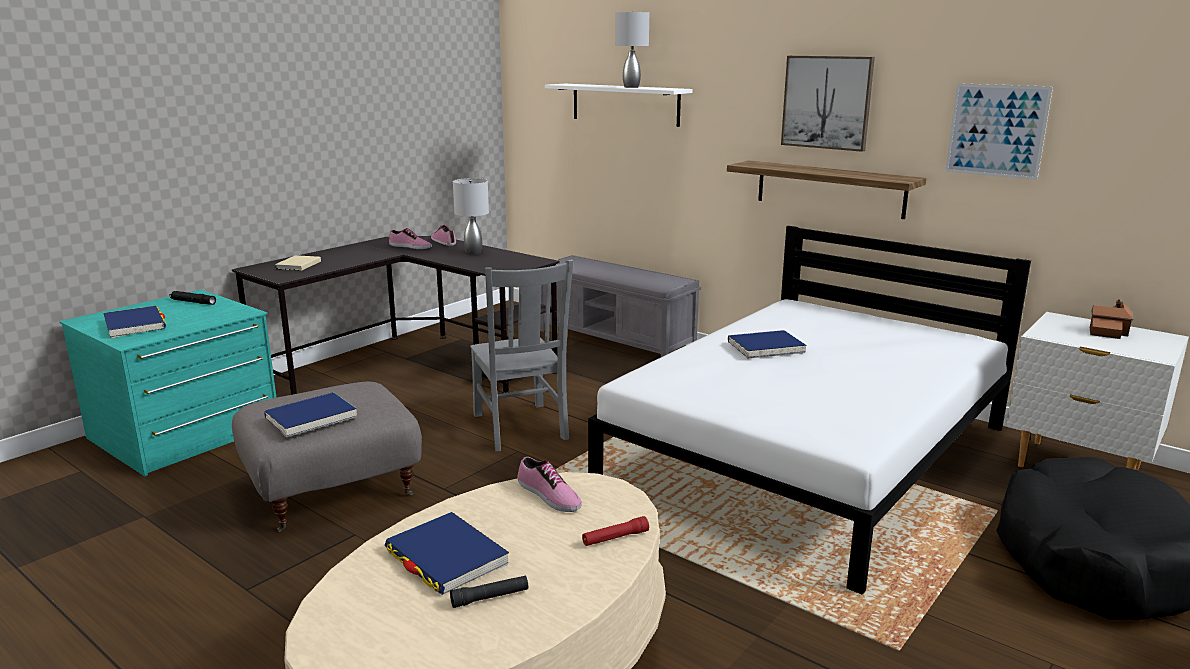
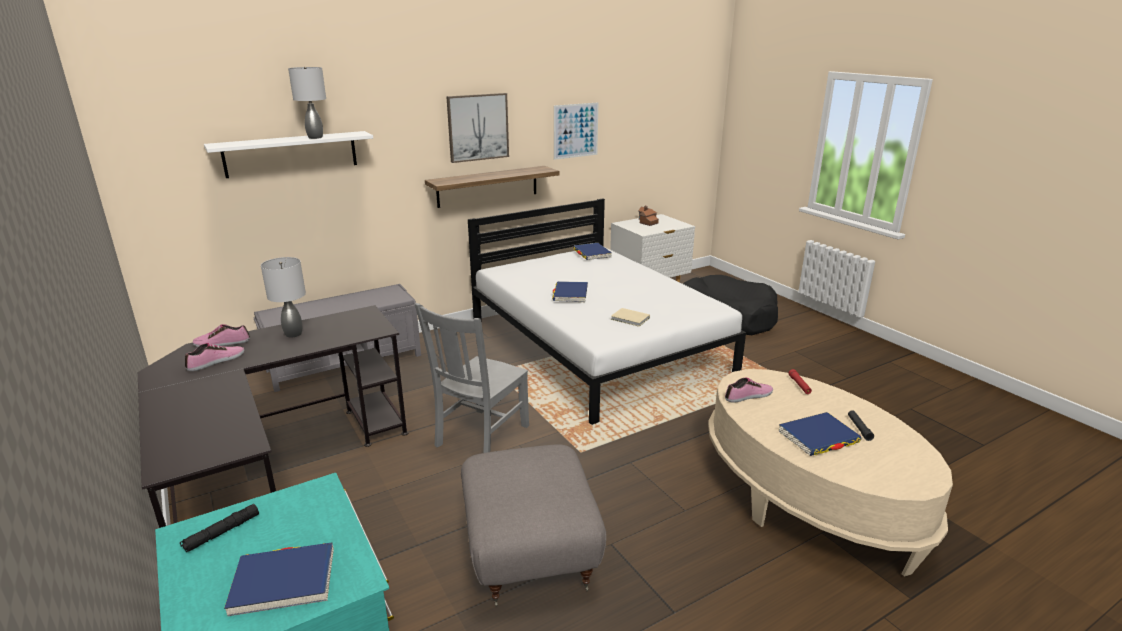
camera: 70 degrees left, 5 degrees up
(297, 265) = (198, 434): beige book -> beige book (630, 319)
(311, 418) = (557, 489): blue book -> blue book (592, 253)
(520, 428) = (480, 437): grey chair -> grey chair turned 120 degrees clockwise

